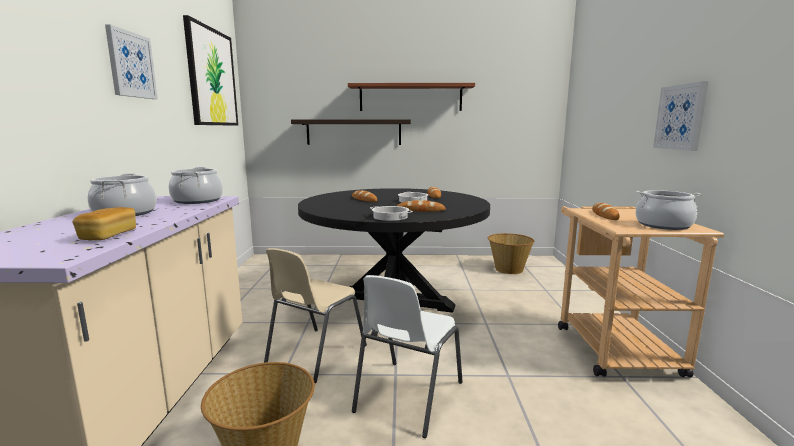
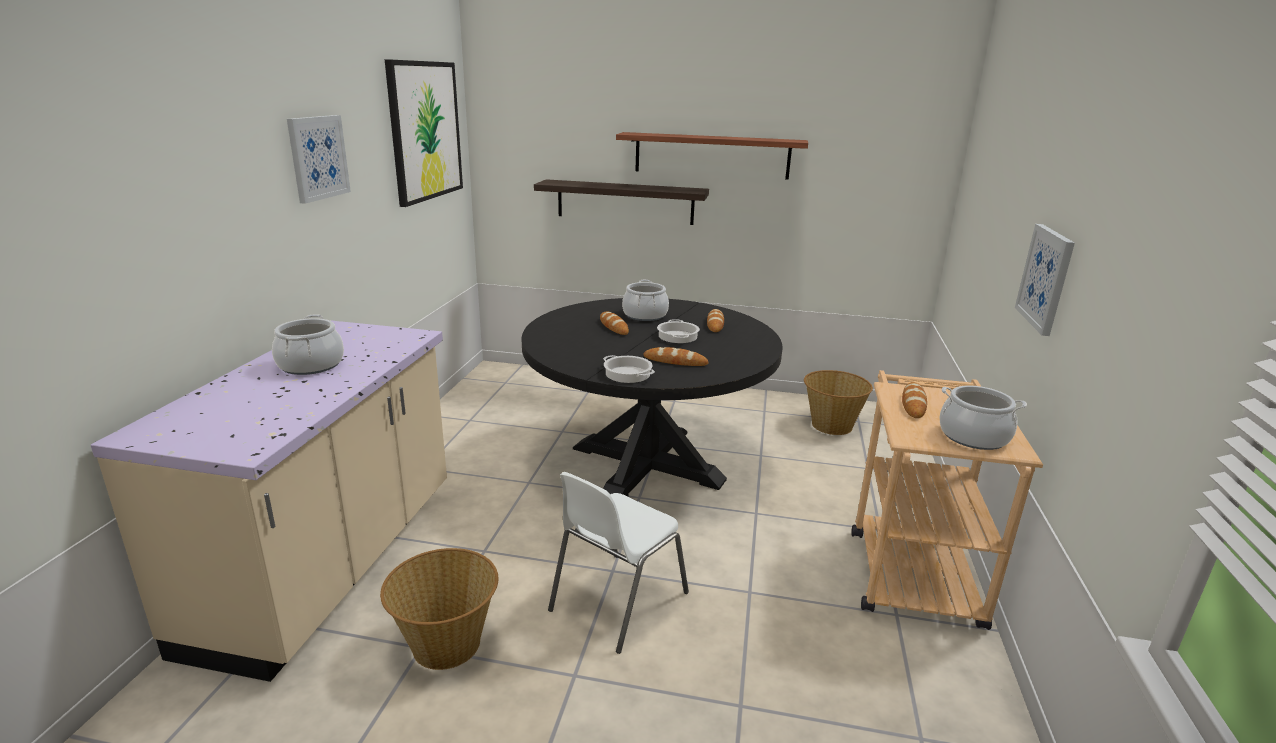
camera: 10 degrees right, 10 degrees up
(108, 236) = (292, 413): bread -> none
(198, 200) = (392, 340): cooking pot -> cooking pot (645, 315)
(314, 354) = (526, 530): beige chair -> none

